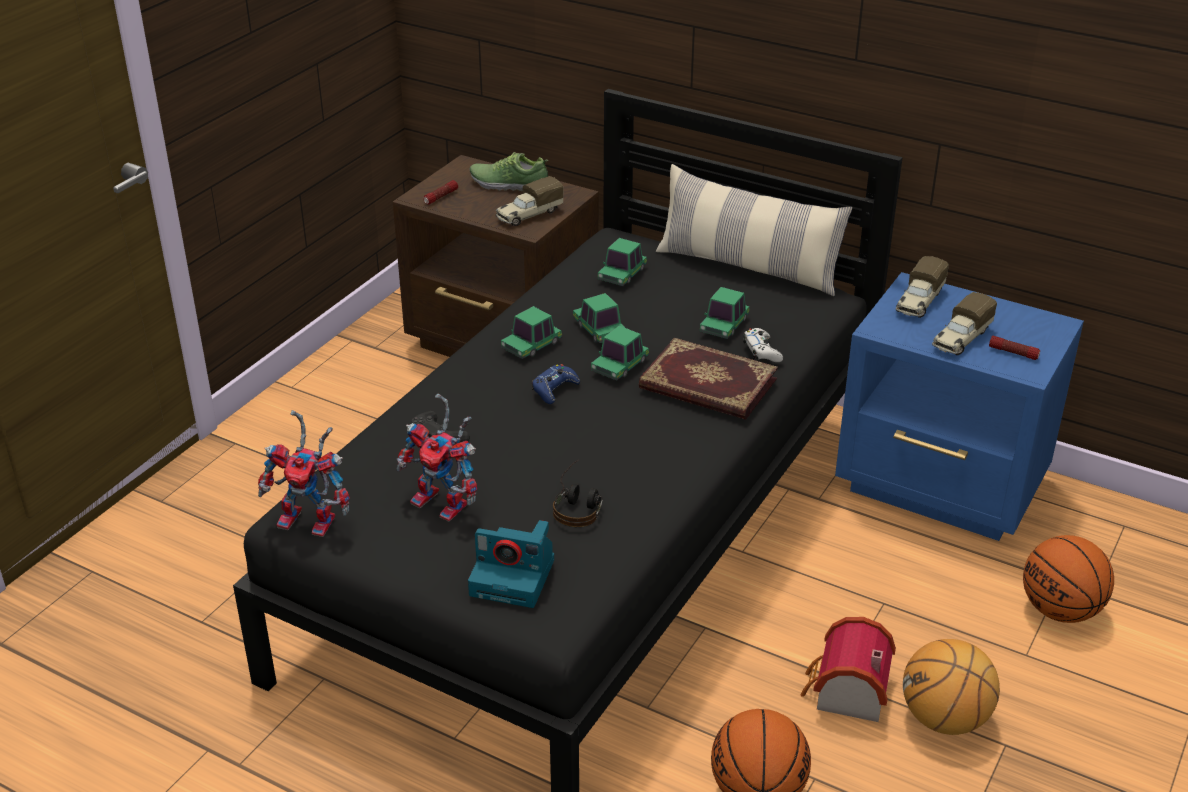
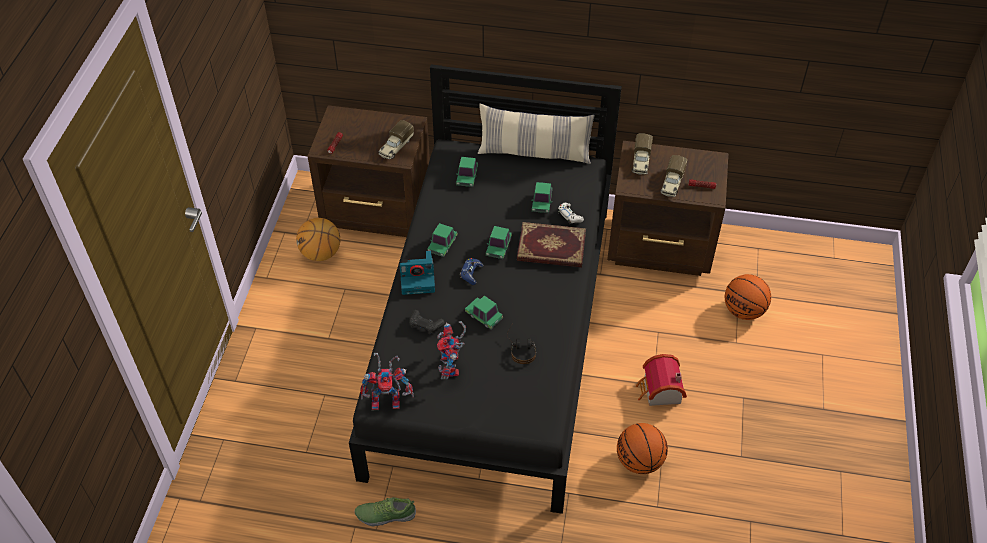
camera: 20 degrees left, 15 degrees up
(446, 504) = (452, 368): toy robot -> toy robot turned 75 degrees clockwise
(509, 184) = (371, 124): shoe -> shoe (385, 514)
(514, 577) = (511, 403): camera -> camera (418, 279)
(599, 329) = (474, 222): toy car -> toy car (484, 316)
(943, 487) = (661, 248): blue nightstand -> brown nightstand
(944, 719) = (710, 392): basketball -> basketball (321, 253)

